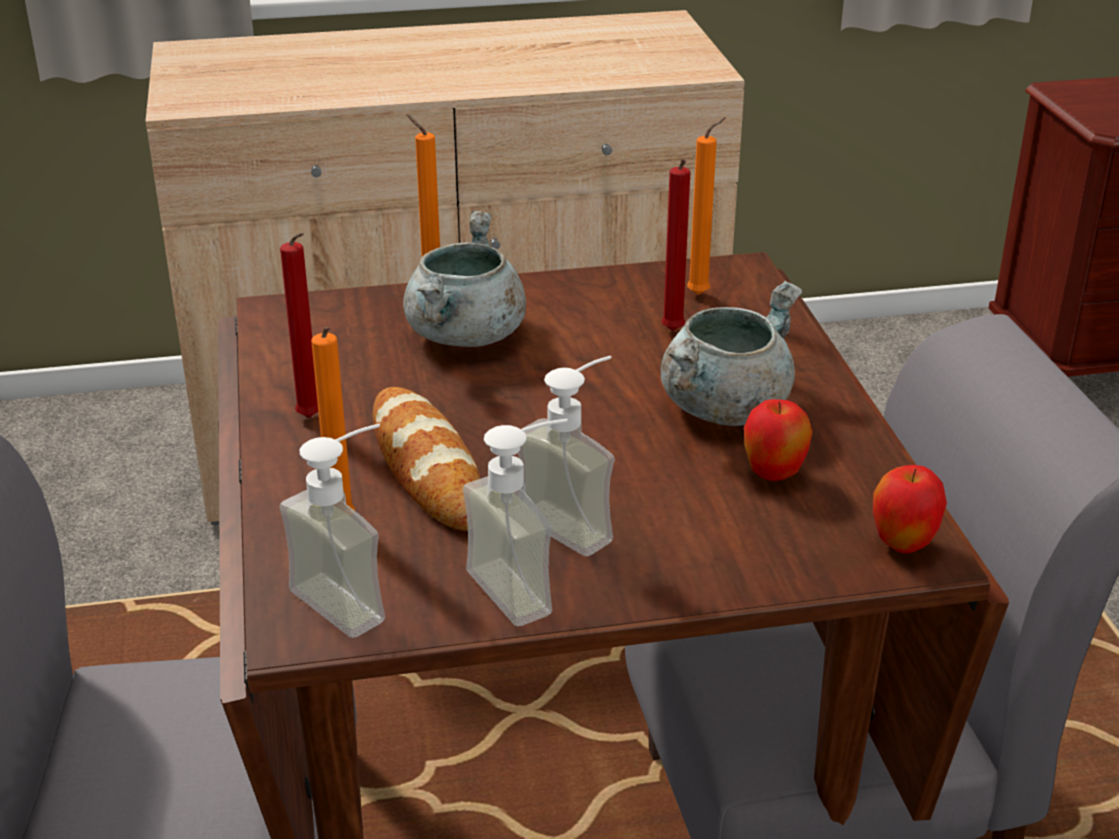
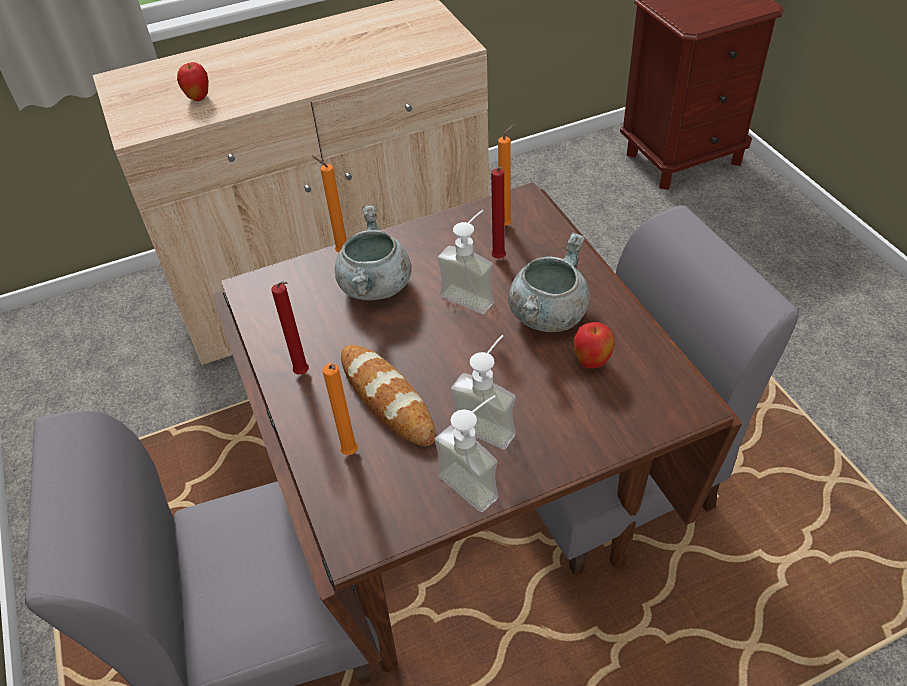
camera: 10 degrees left, 15 degrees up
(355, 596) = (378, 510): soap dispenser -> soap dispenser (473, 293)
(903, 545) = (679, 401): apple -> apple (198, 98)

